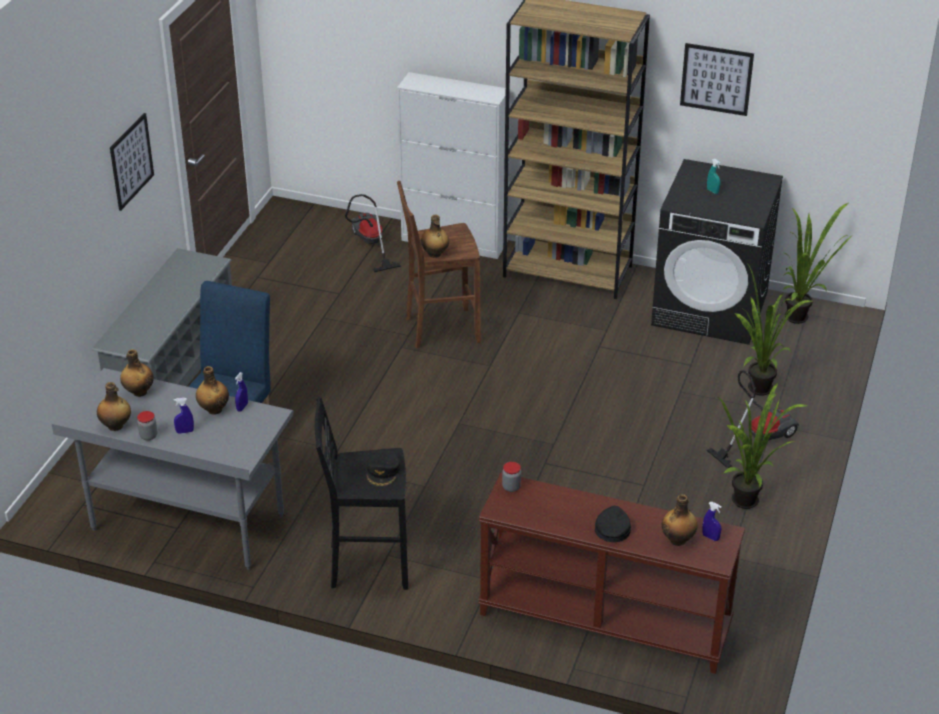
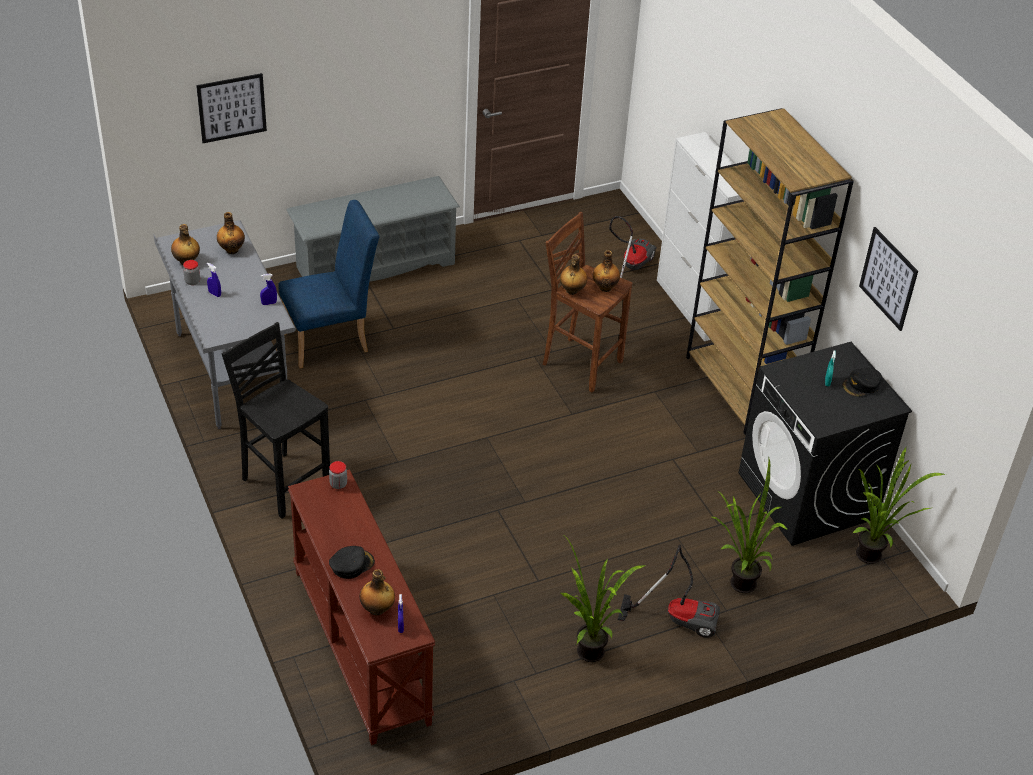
camera: 45 degrees right, 5 degrees up
(131, 161) = (392, 80): picture -> picture (231, 108)
(214, 409) = (252, 292): bottle -> bottle (605, 287)
(383, 471) = (291, 412): black cap -> black cap (861, 385)

